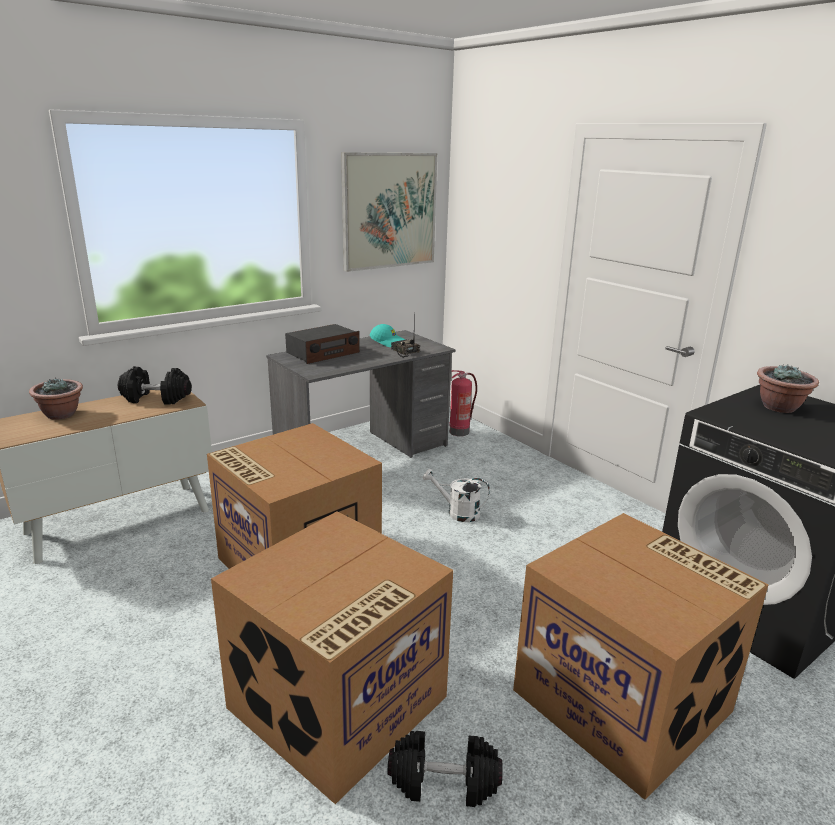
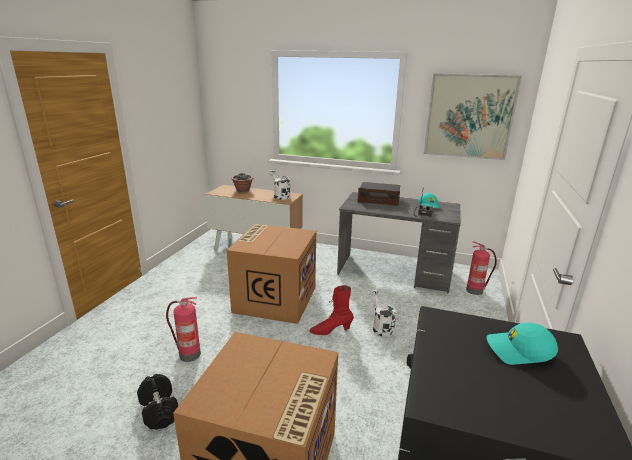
camera: 55 degrees right, 0 degrees up
(156, 398) = (280, 196): black dumbbell -> white watering can
(338, 705) = (188, 355): cardboard box -> fire extinguisher
(425, 549) = (331, 330): none -> red boot
(780, 407) = (519, 351): potted plant -> turquoise cap

